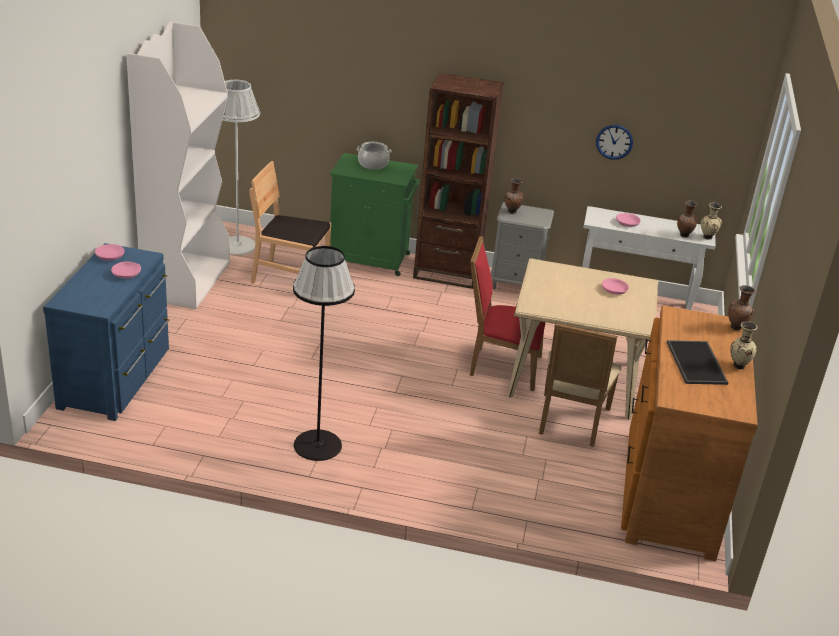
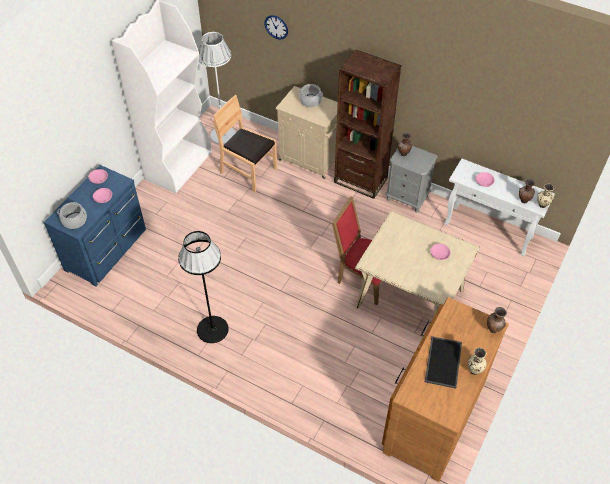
camera: 20 degrees right, 20 degrees up
(93, 300) = (74, 221): none -> cooking pot
(370, 259) = (310, 159): green cabinet -> beige cabinet
(570, 423) = (390, 339): beige chair -> none
(614, 142) = (483, 120): wall clock -> wall clock (276, 27)

